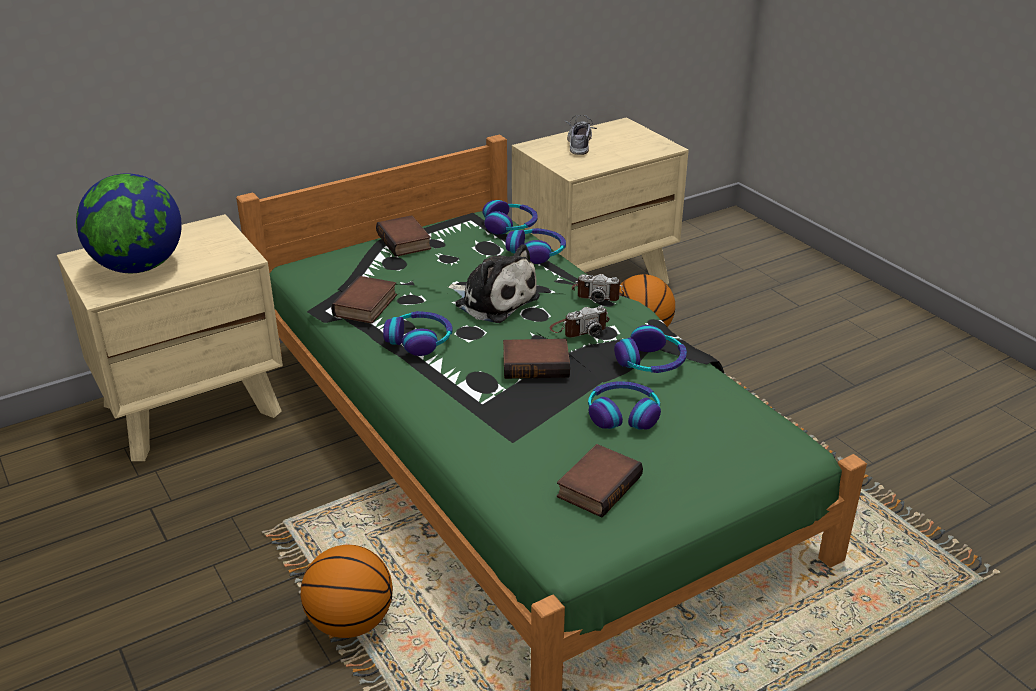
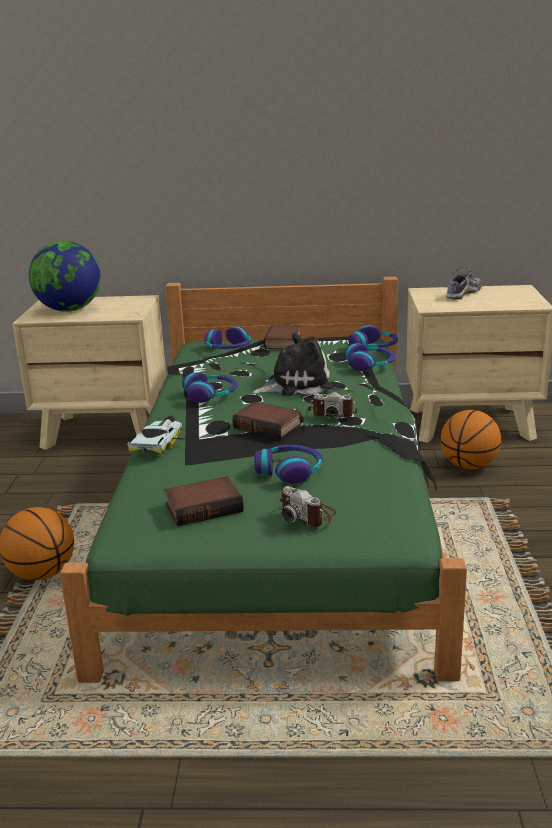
camera: 35 degrees right, 10 degrees down
(367, 306) = (205, 370): book -> none
(445, 421) = (160, 441): none -> toy car
(493, 300) = (295, 385): plush toy -> plush toy turned 90 degrees counterclockwise
(597, 294) = (378, 396): camera -> camera (308, 515)
(651, 362) = (358, 445): headphones -> headphones (228, 348)

